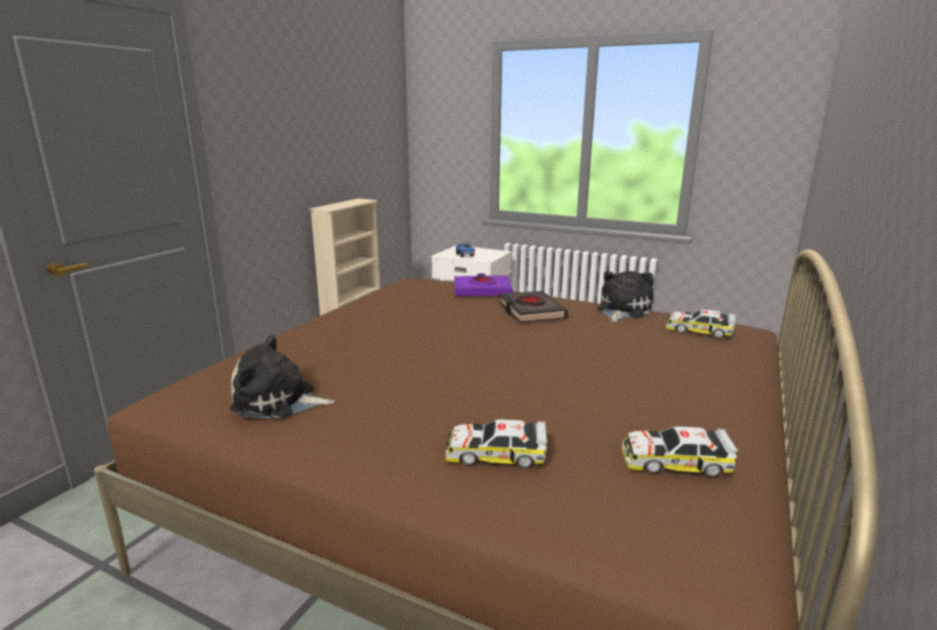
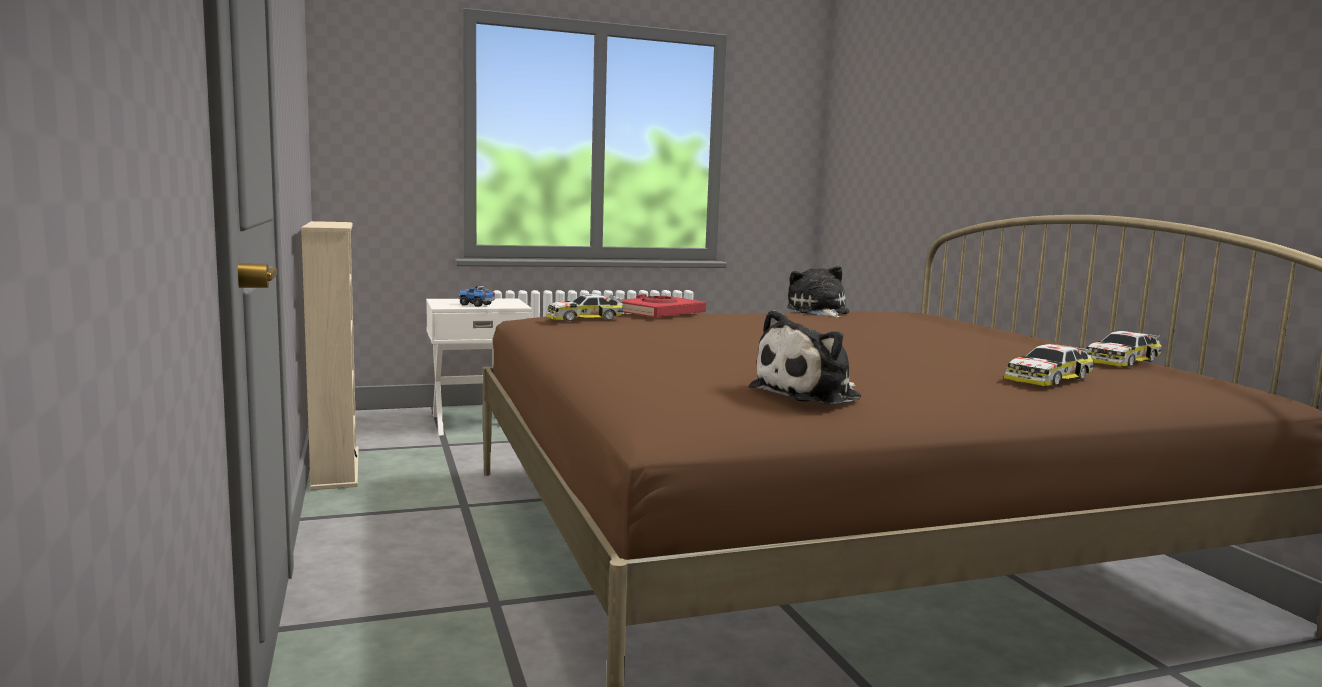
camera: 45 degrees left, 10 degrees down
(482, 290) = (659, 313): purple book -> red book
(531, 311) = (761, 319): black book -> none
(698, 330) = (906, 314): toy car -> toy car (584, 318)

